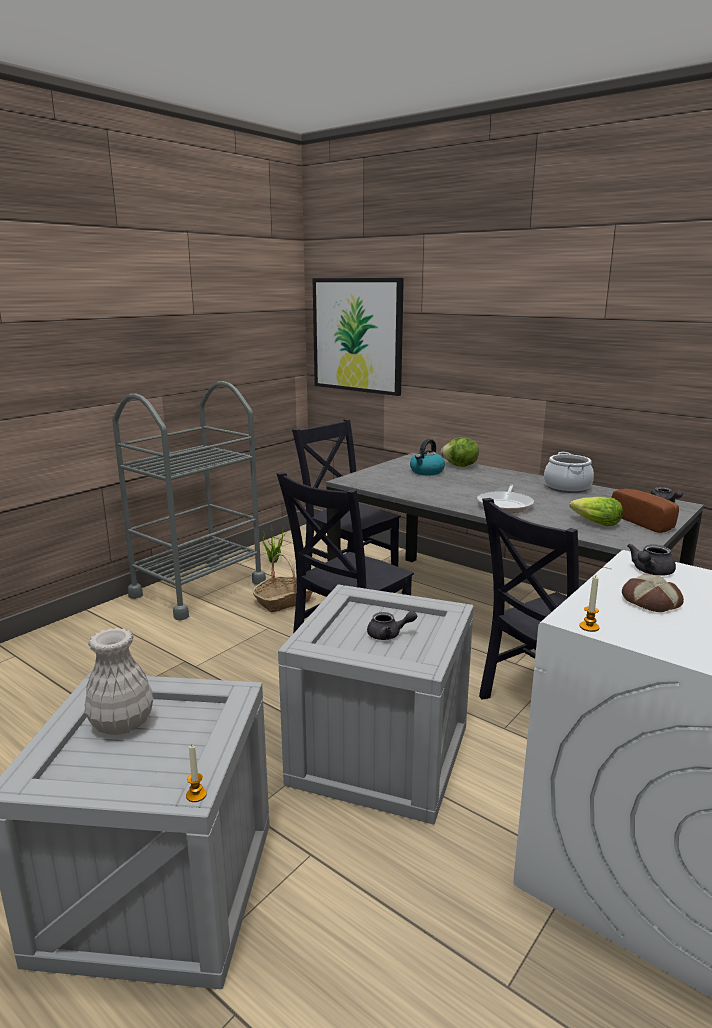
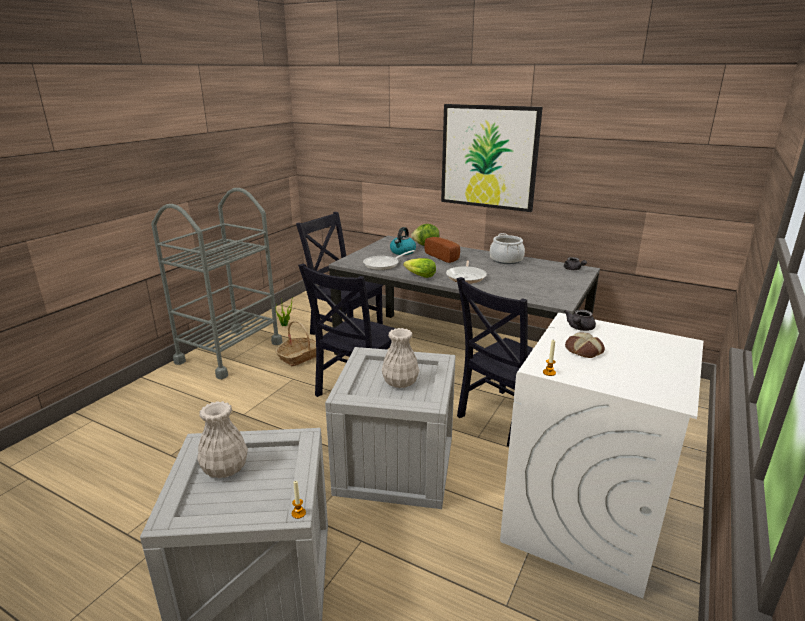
camera: 10 degrees left, 5 degrees up
(357, 335) = (338, 144): picture -> picture (489, 157)
(389, 635) = (400, 382): grey teapot -> white vase
(398, 485) = (384, 264): none -> frying pan
(595, 523) = (531, 288): lettuce -> lettuce (420, 276)
(645, 522) = (564, 284): bread -> bread (444, 257)

